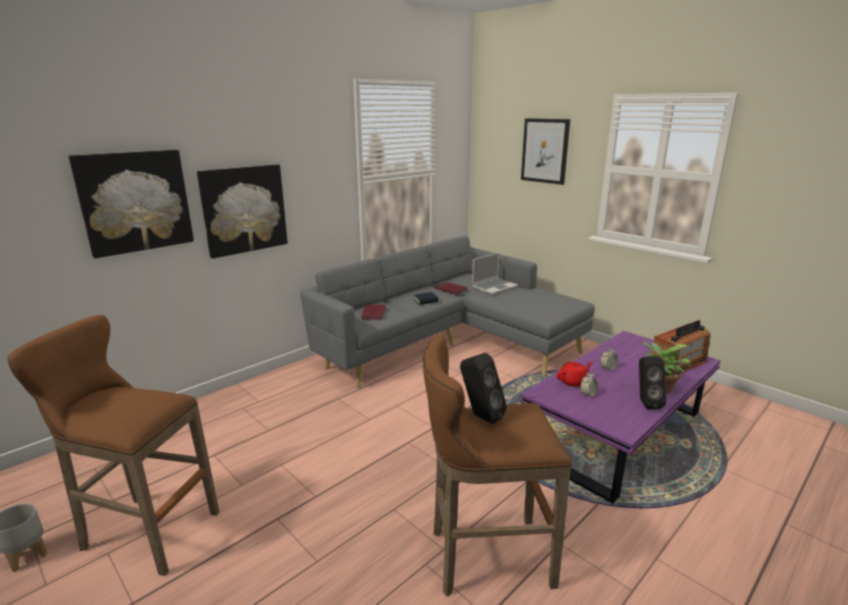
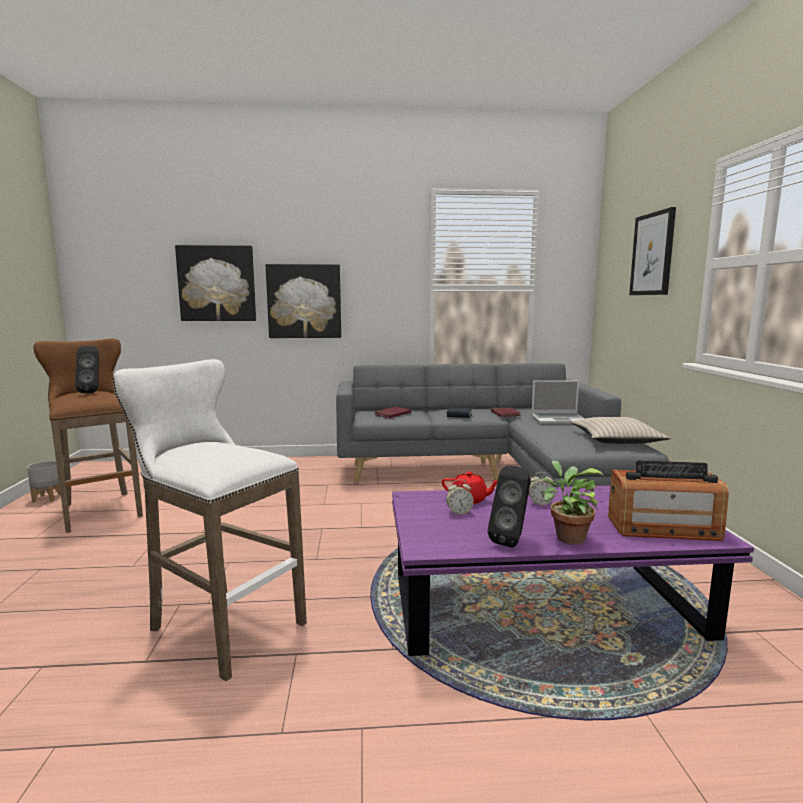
camera: 40 degrees right, 10 degrees down
(480, 416) = (210, 444): black speaker -> black speaker (92, 392)
(484, 557) = (221, 625): brown stool -> white stool
(556, 298) = (616, 440): none -> beige pillow

